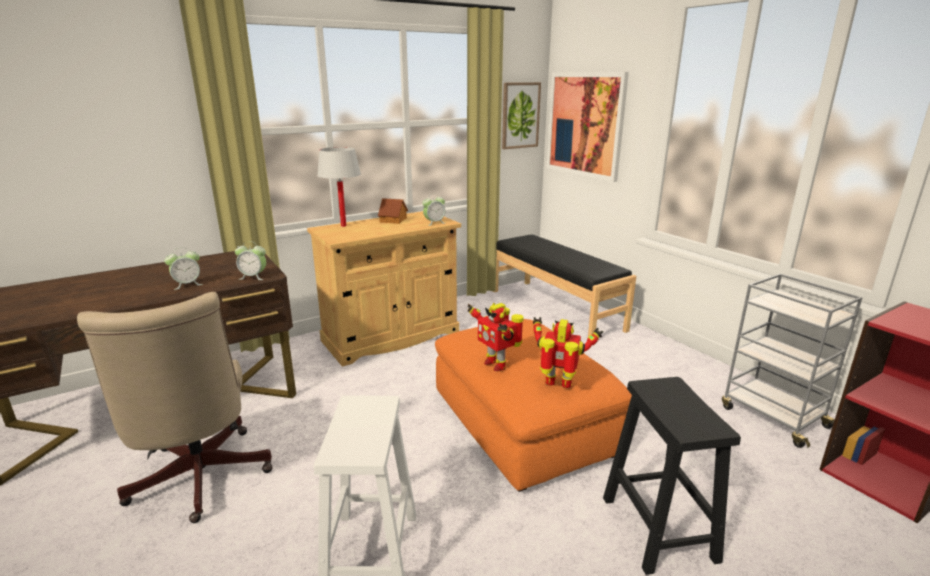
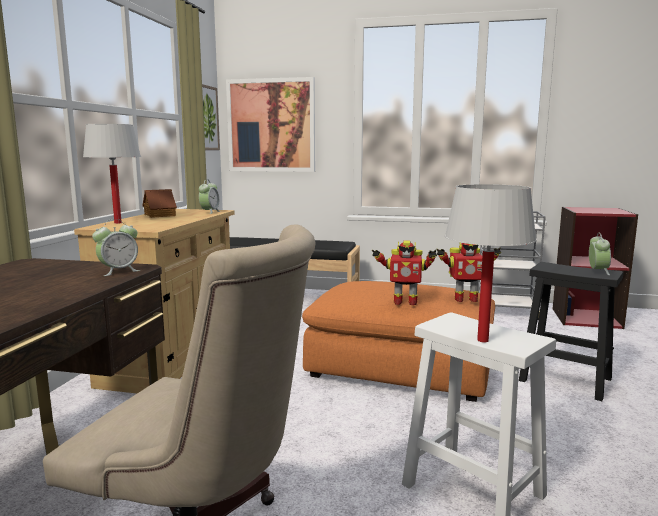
camera: 45 degrees left, 10 degrees down
(187, 284) = (42, 292): alarm clock -> alarm clock (597, 271)
(338, 433) = (482, 340): none -> white table lamp
(559, 385) = (465, 299): toy robot -> toy robot turned 150 degrees counterclockwise

